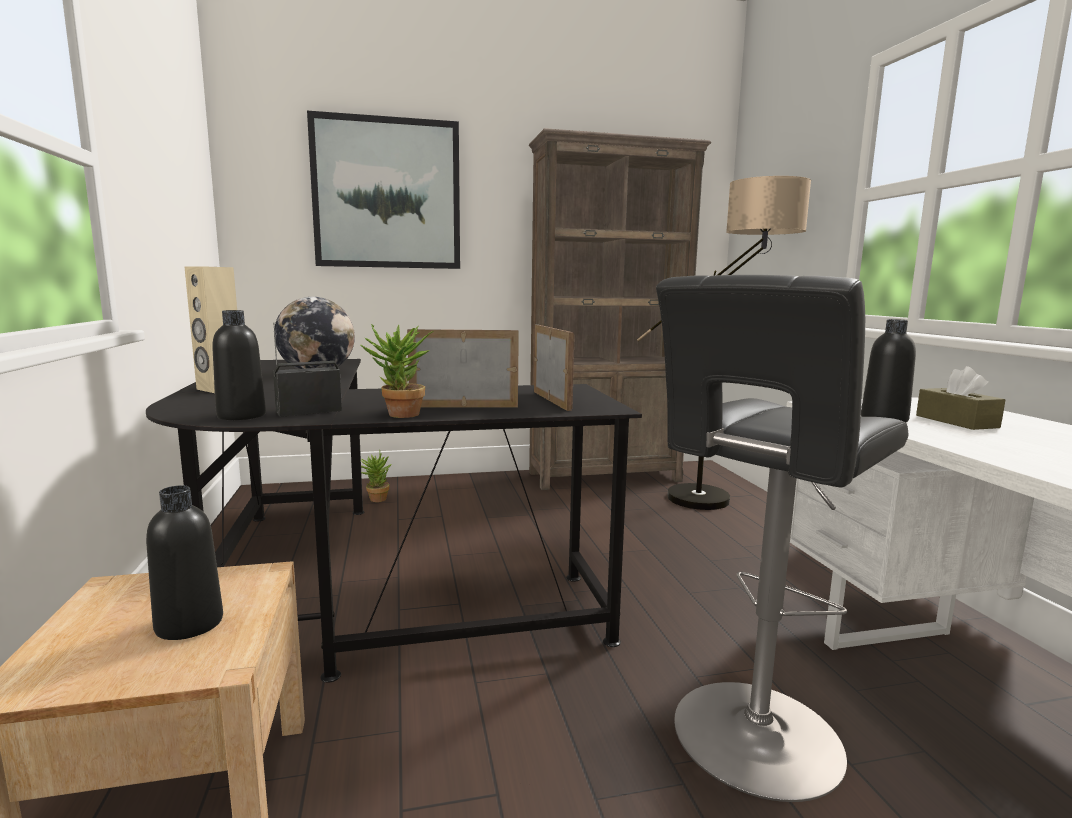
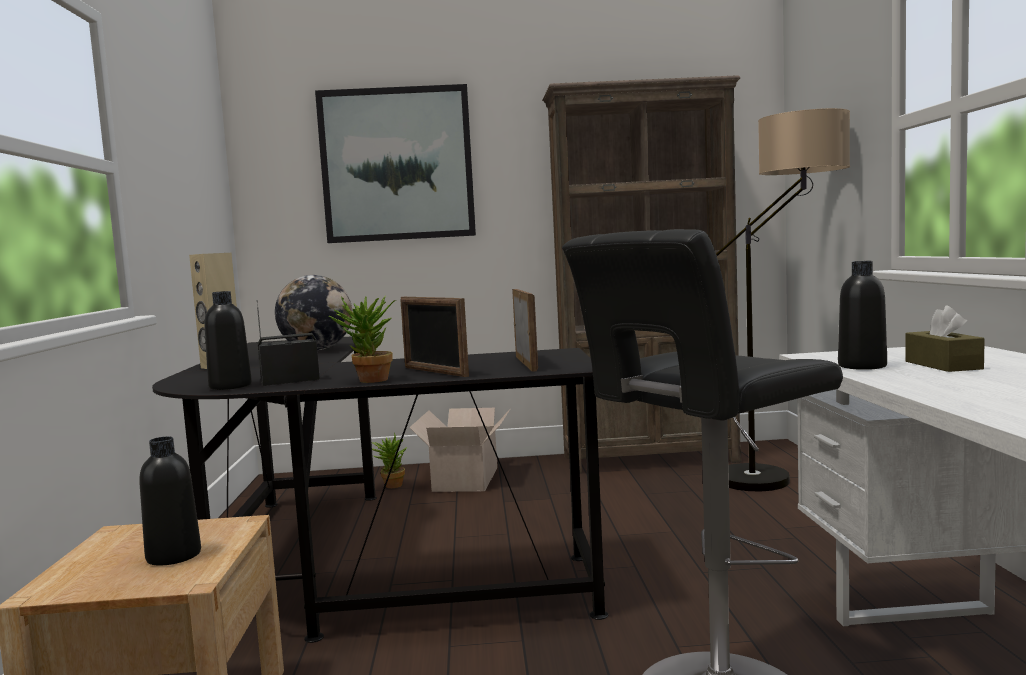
camera: 10 degrees right, 5 degrees down
(446, 493) = (467, 478): none -> cardboard box
(464, 406) = (435, 372): picture frame -> picture frame turned 135 degrees counterclockwise

